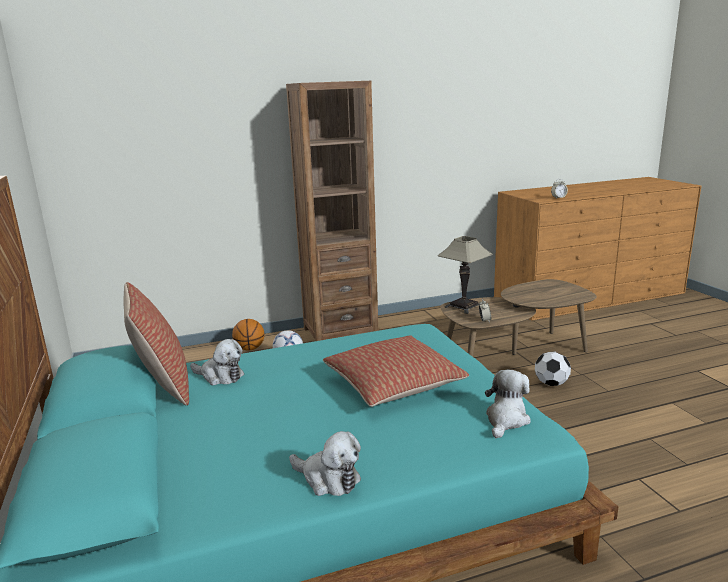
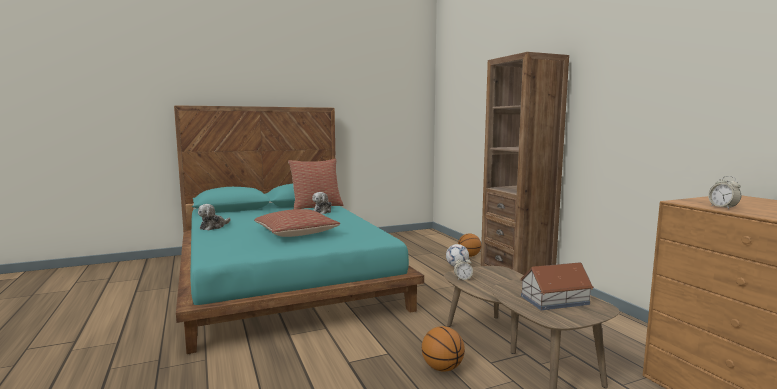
camera: 85 degrees right, 10 degrees down
(464, 306) = (498, 273): table lamp -> none
(506, 420) = (234, 250): plush toy -> none
(546, 291) = (553, 300): none -> toy house
(551, 383) = (442, 368): football -> basketball

